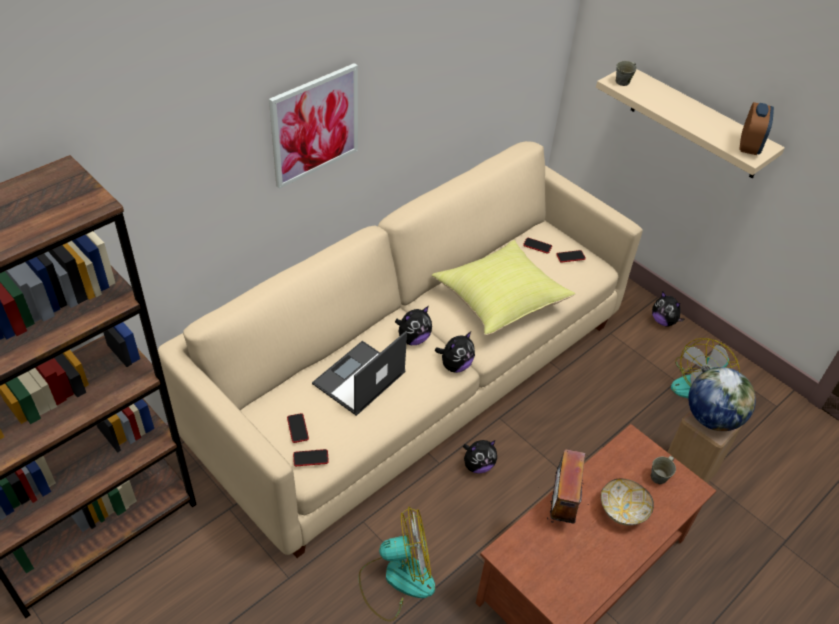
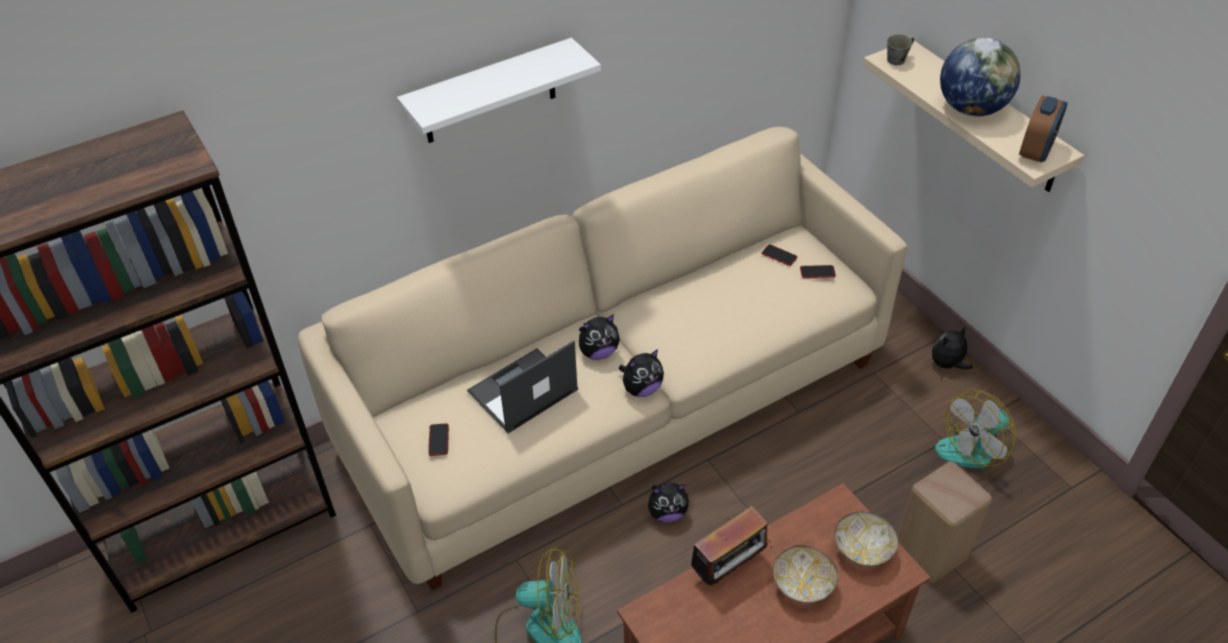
camera: 15 degrees right, 0 degrees up
(310, 458) = (445, 475): phone -> none
(314, 125) = (489, 92): picture -> white shelf
(500, 300) = (715, 317): yellow pillow -> none
(561, 505) = (729, 568): radio -> radio turned 150 degrees counterclockwise
(659, 477) = (861, 551): grey mug -> bowl
(663, 321) = (947, 365): plush toy -> plush toy turned 90 degrees clockwise
(712, 418) = (951, 488): globe -> globe (971, 109)

